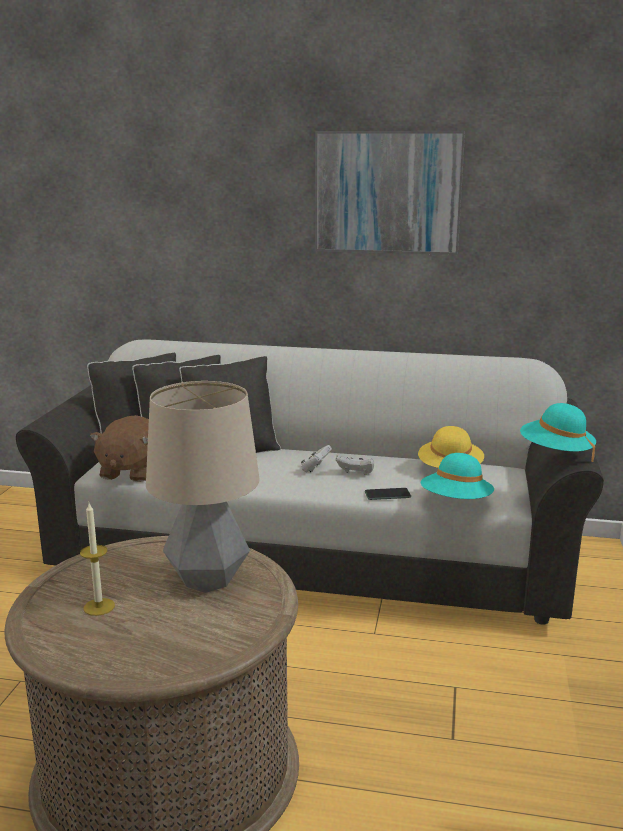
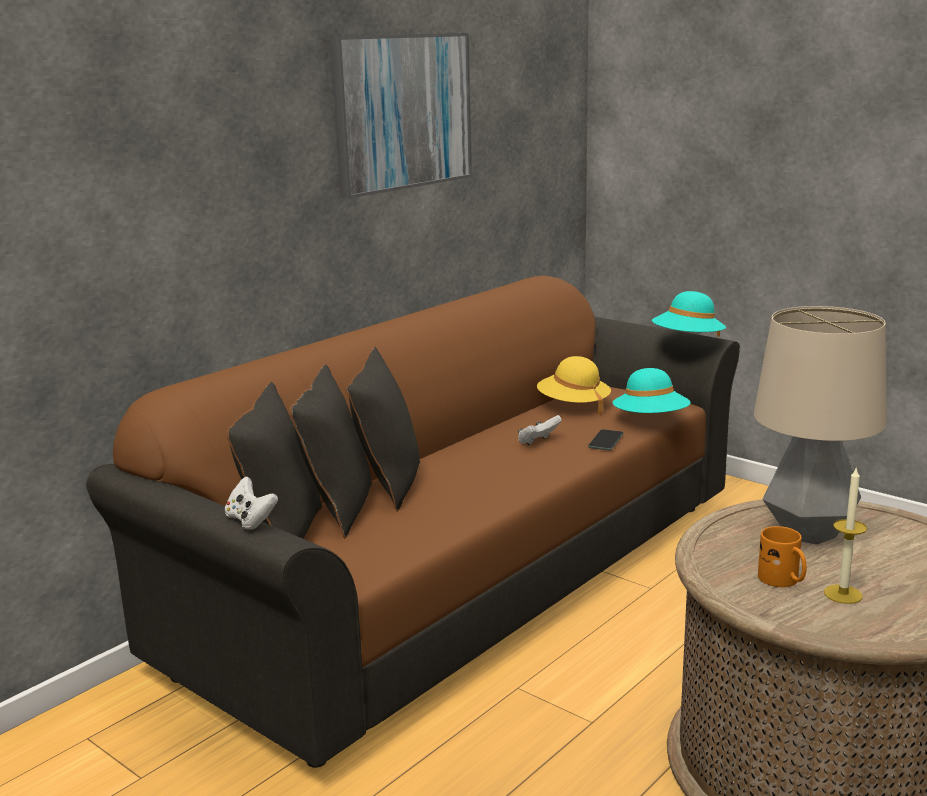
camera: 60 degrees left, 0 degrees up
(110, 581) = (784, 581): none -> orange mug
(131, 471) = (379, 554): brown plush toy -> none
(313, 558) = (469, 579): white sofa -> brown sofa
(315, 469) = (502, 456): white game controller -> white game controller (250, 520)

